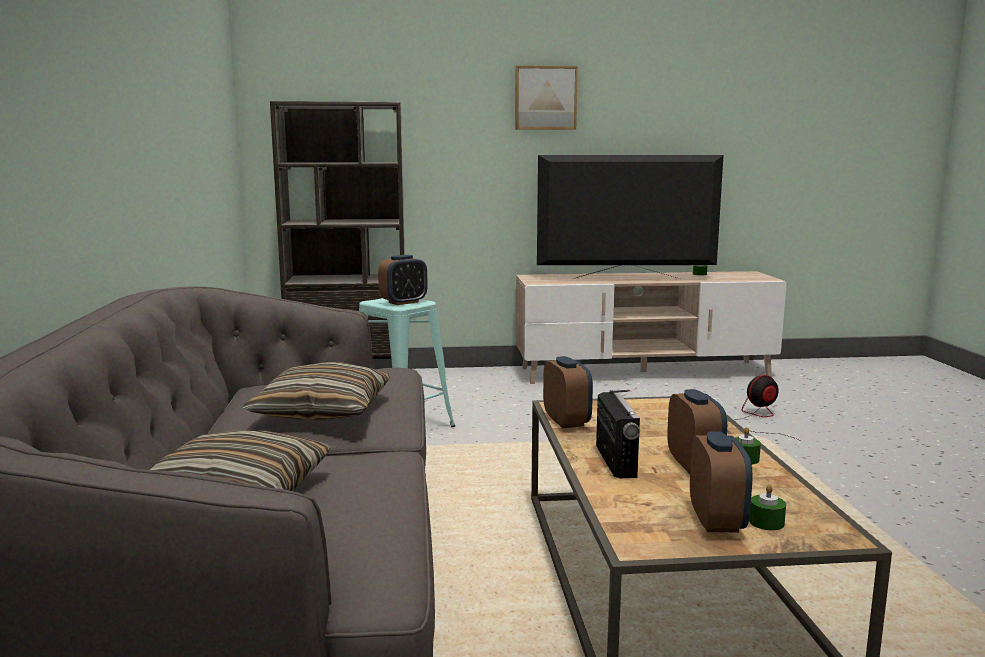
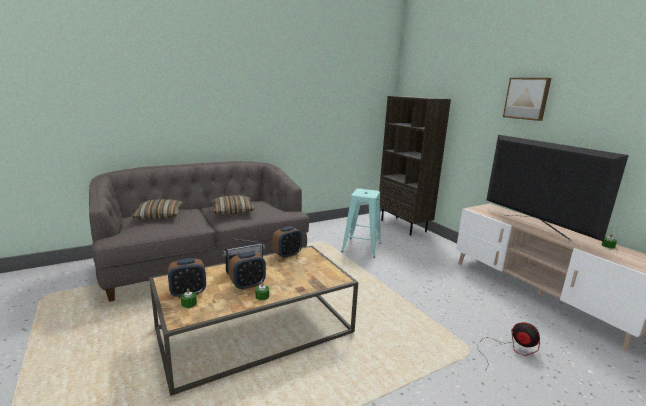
camera: 65 degrees right, 5 degrees up
(403, 302) = (365, 193): alarm clock -> none

